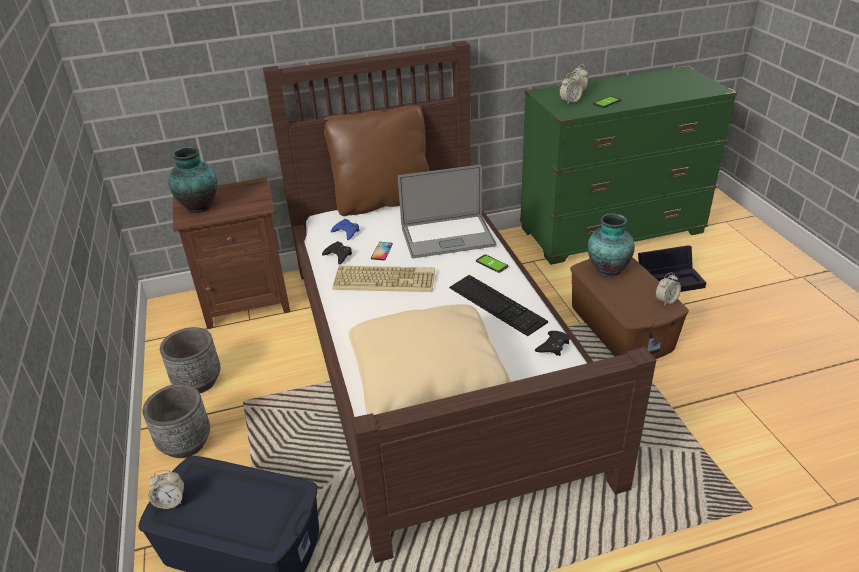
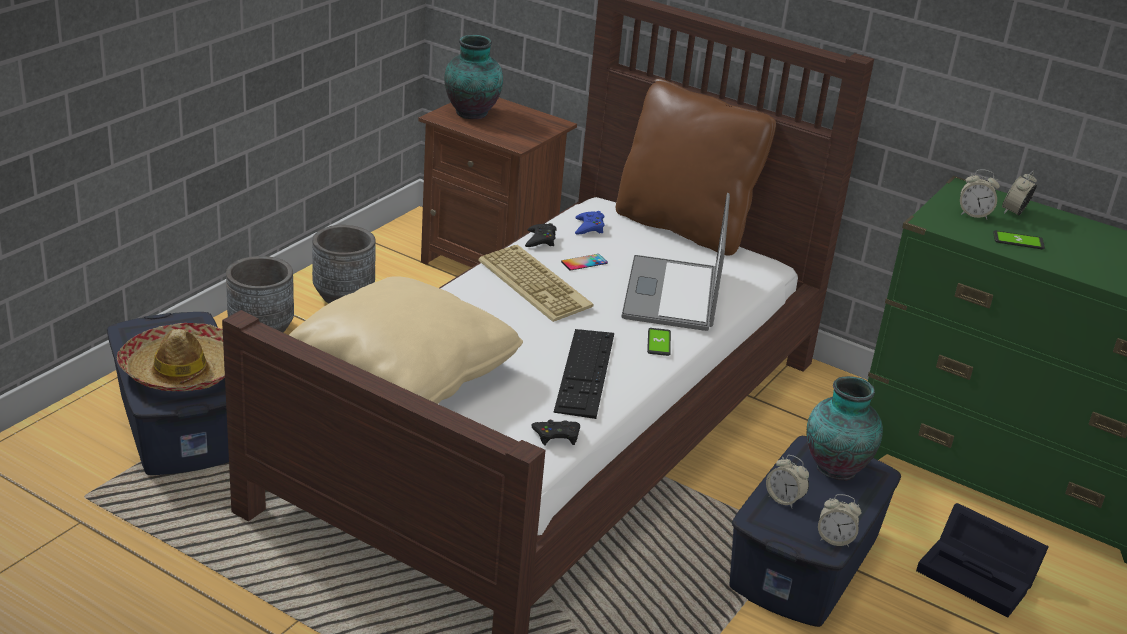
camera: 45 degrees right, 5 degrees down
(171, 501) = (148, 328): alarm clock -> alarm clock (784, 499)
(248, 506) = (181, 370): none -> hat
(447, 237) = (671, 294): laptop -> laptop turned 60 degrees clockwise
(621, 327) = (806, 561): brown storage box -> blue storage box

